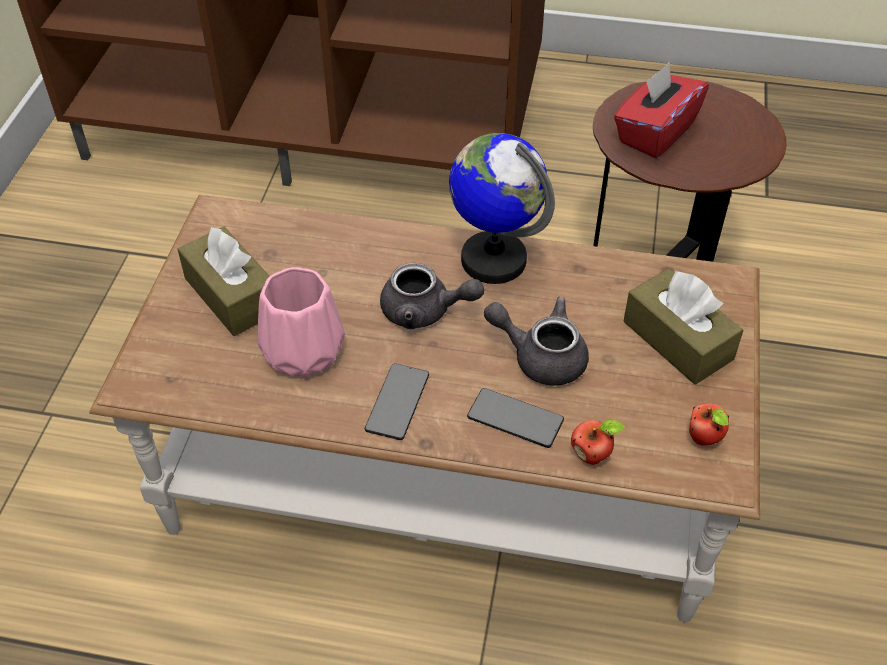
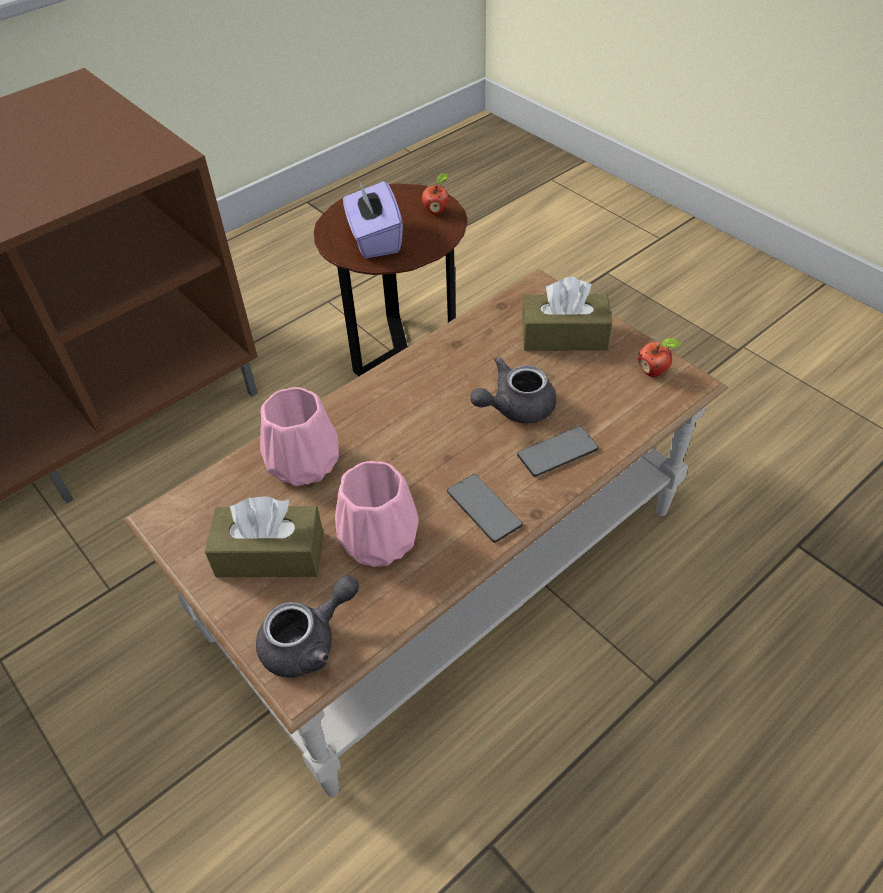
camera: 50 degrees left, 0 degrees up
(341, 255) = (303, 461): none -> pink vase
(425, 311) = (413, 444): grey teapot -> grey teapot (309, 641)
(493, 259) = (402, 380): globe -> none
(592, 455) = (622, 431): apple -> apple (436, 211)
(655, 133) = (374, 239): red tissue box -> purple tissue box

